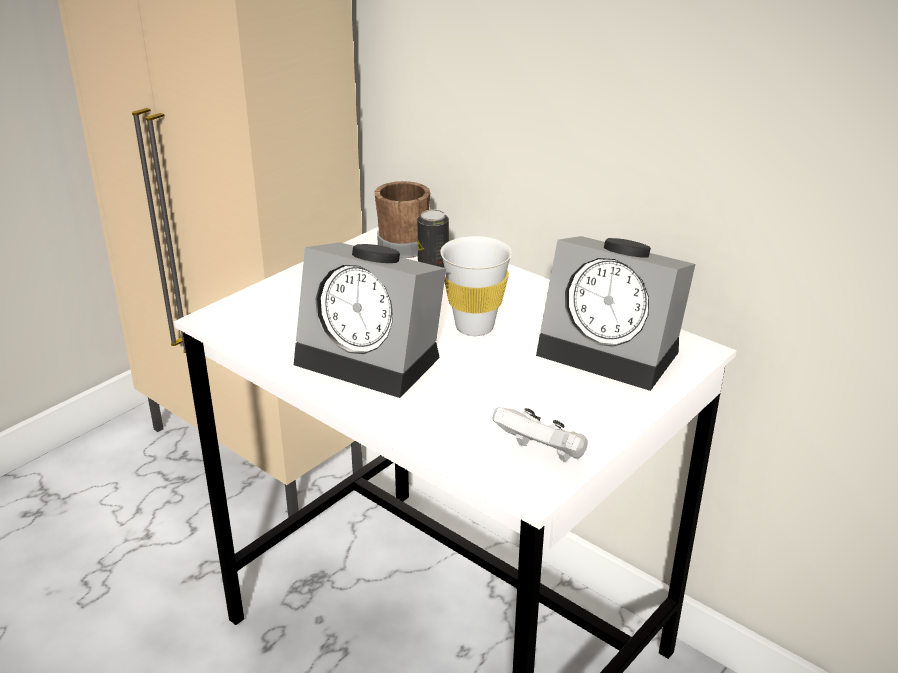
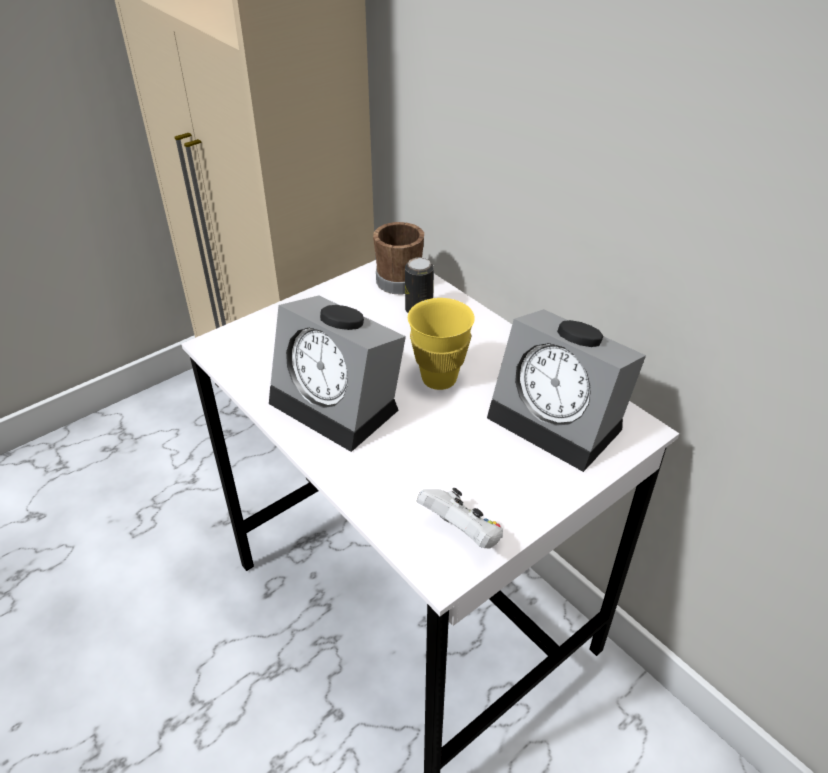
camera: 10 degrees right, 10 degrees up
(474, 327) = (439, 379): white cup -> yellow cup

